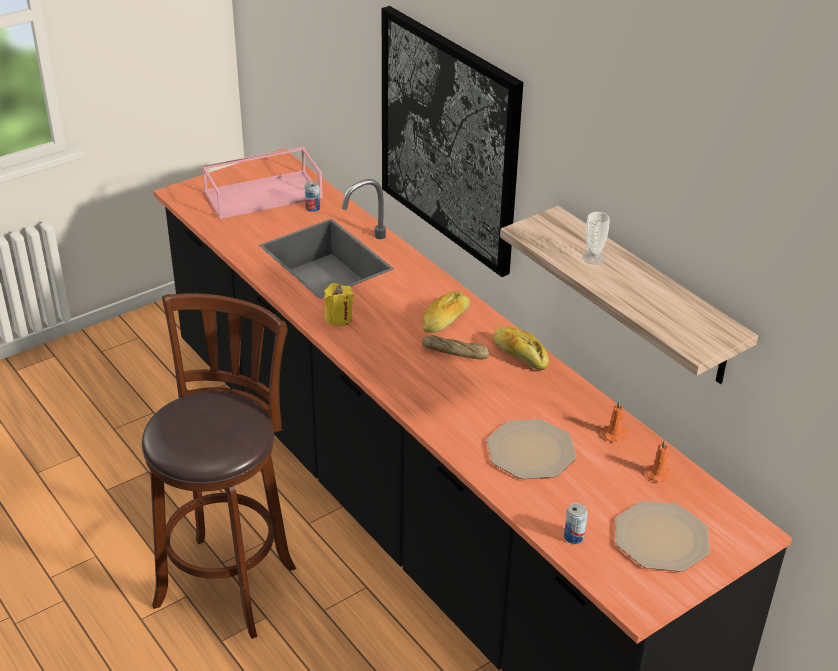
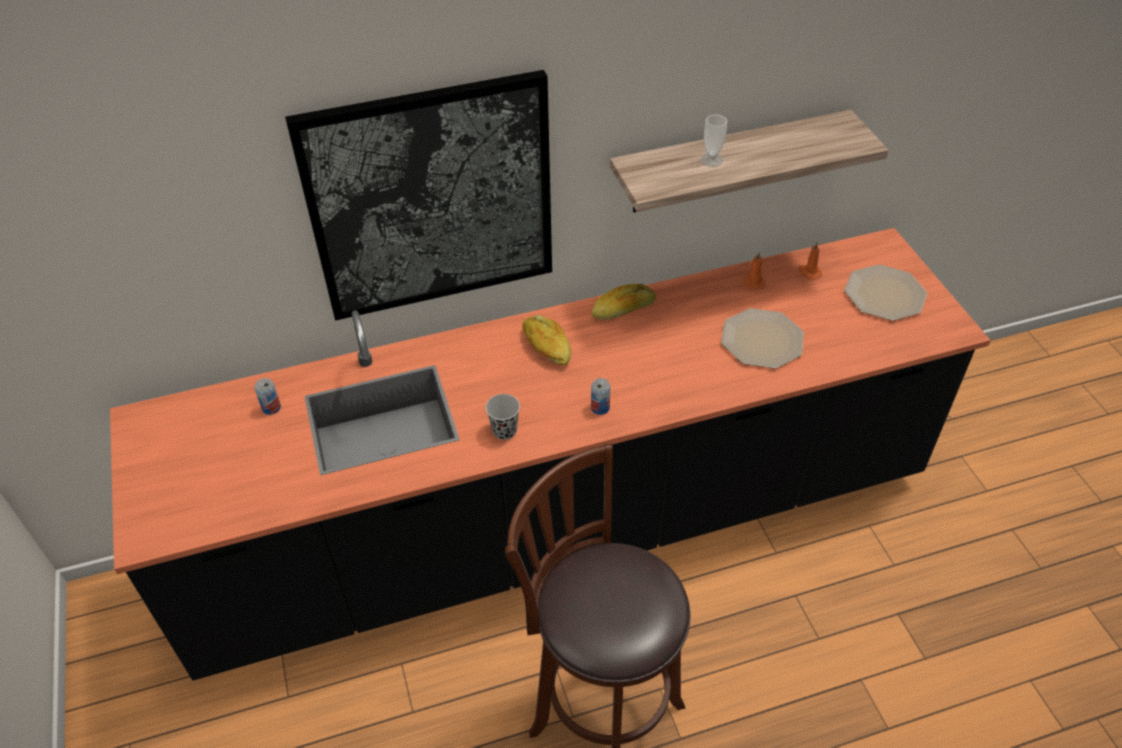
camera: 70 degrees left, 10 degrees up
(264, 194) = (208, 448): pink tray -> none
(338, 318) = (504, 431): yellow candle -> black cup
(455, 352) = (601, 353): bread -> none
(574, 537) = (876, 343): can -> can (600, 408)

